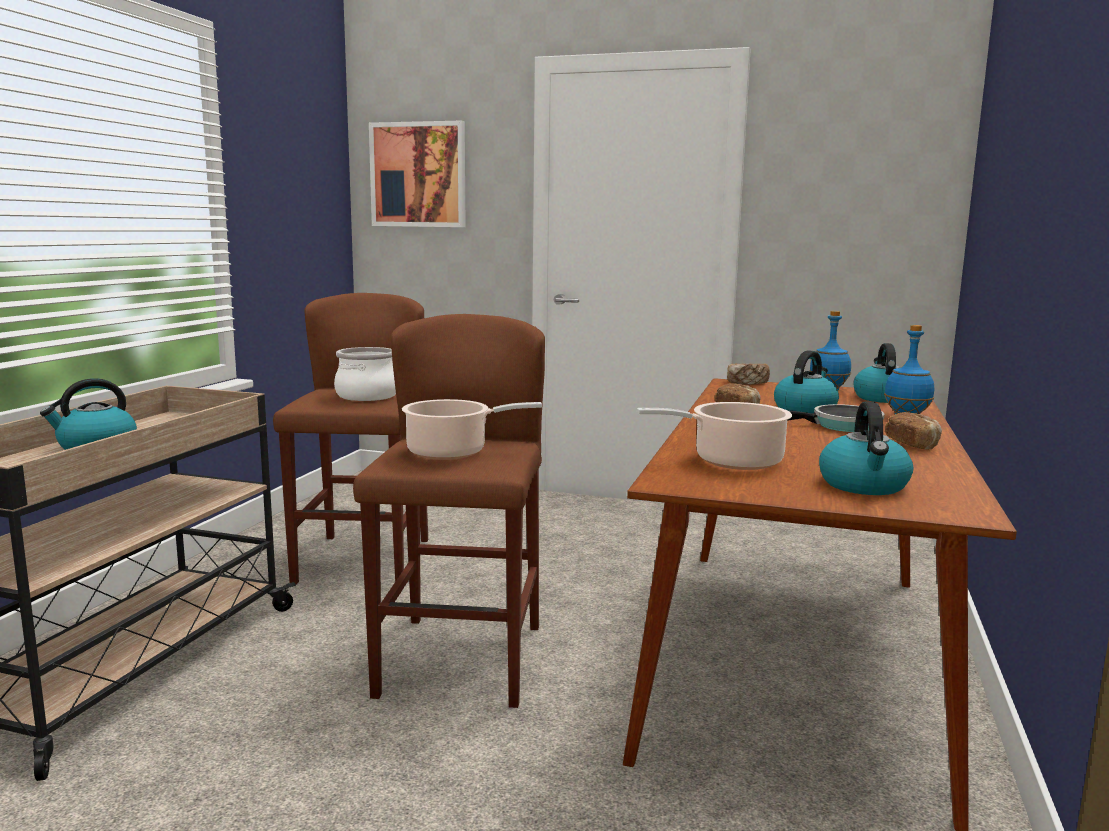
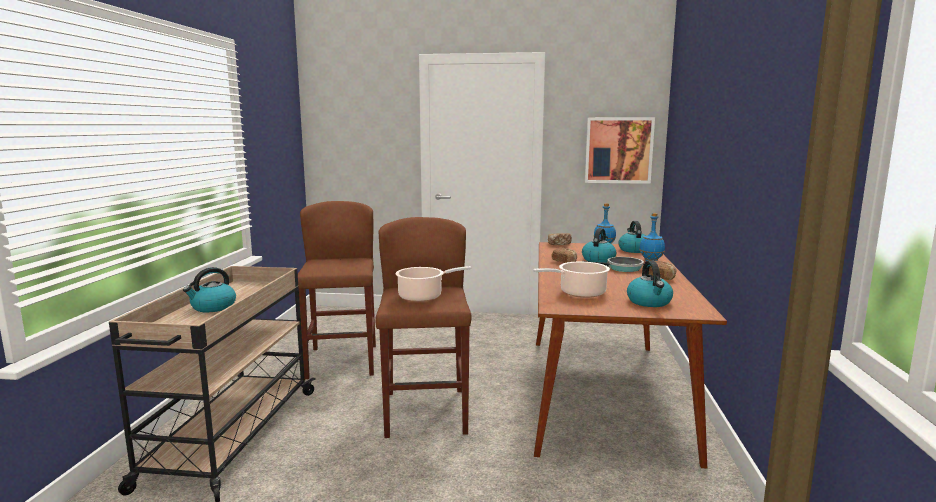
camera: 10 degrees left, 0 degrees up
(368, 396) = (346, 263): cooking pot -> none
(418, 175) = (347, 123): picture -> picture (618, 150)

